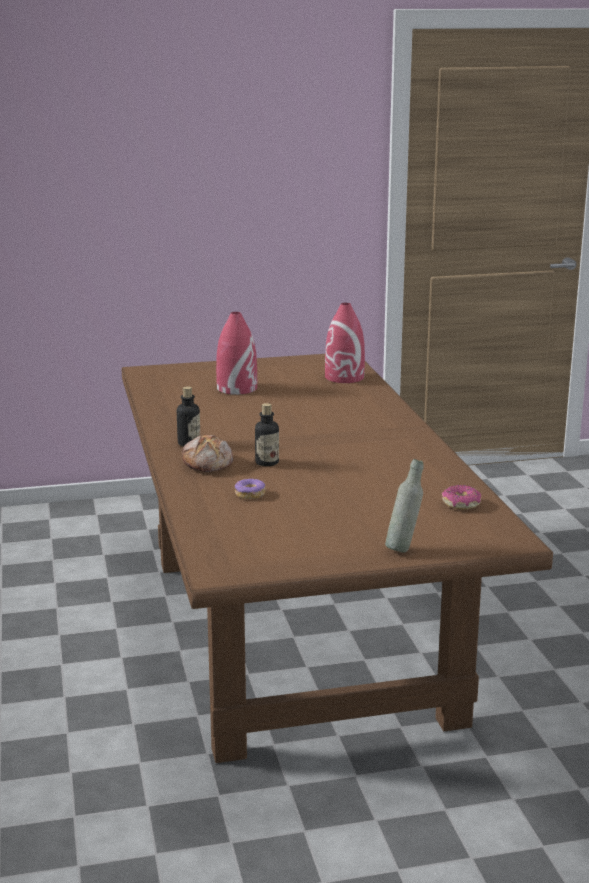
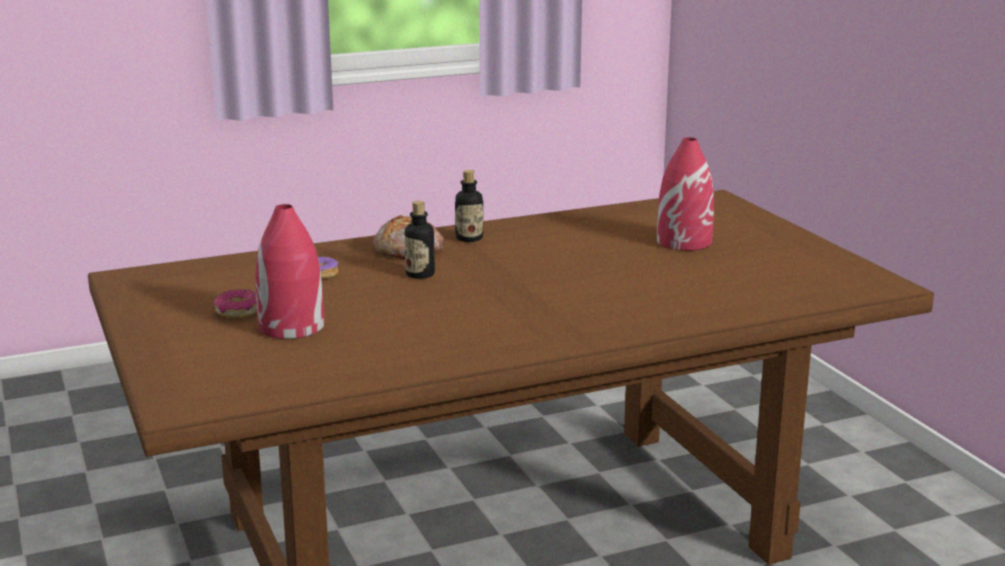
camera: 80 degrees right, 0 degrees up
(345, 377) = (786, 292): red vase -> red vase (291, 327)
(403, 548) = (165, 350): grey bottle -> none
(461, 504) = (299, 376): donut -> donut (238, 312)

